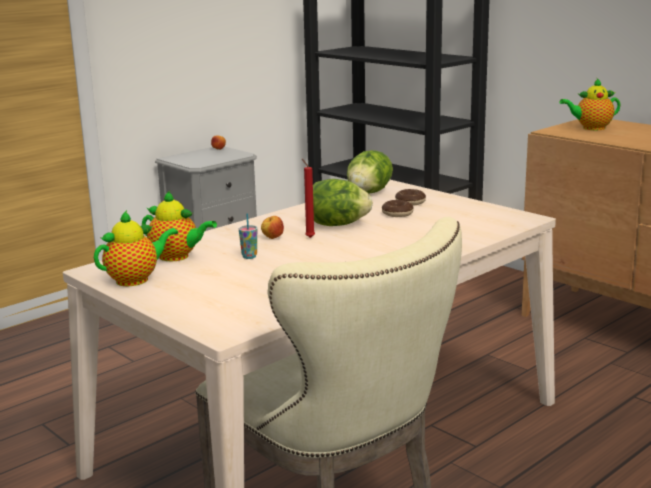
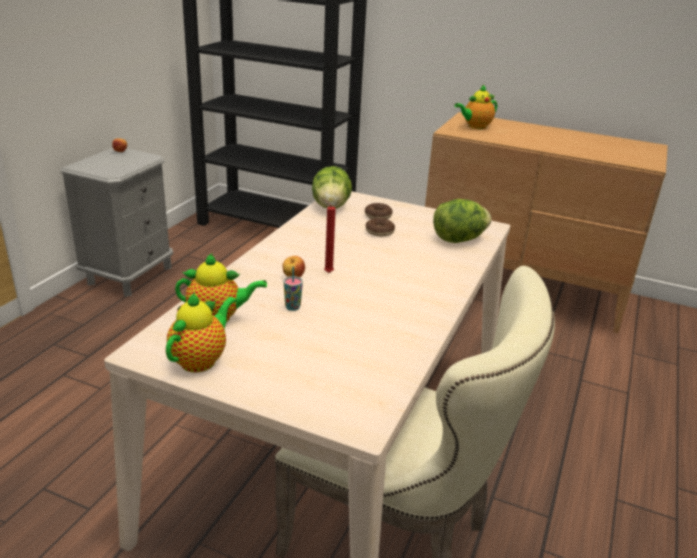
camera: 25 degrees left, 10 degrees up
(337, 225) = (339, 252): lettuce -> lettuce (458, 240)

